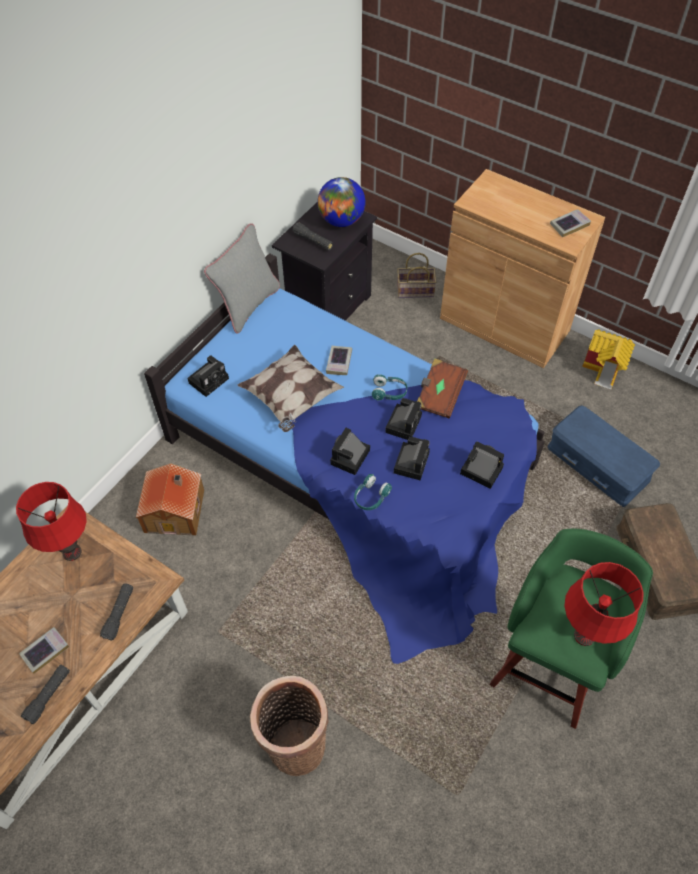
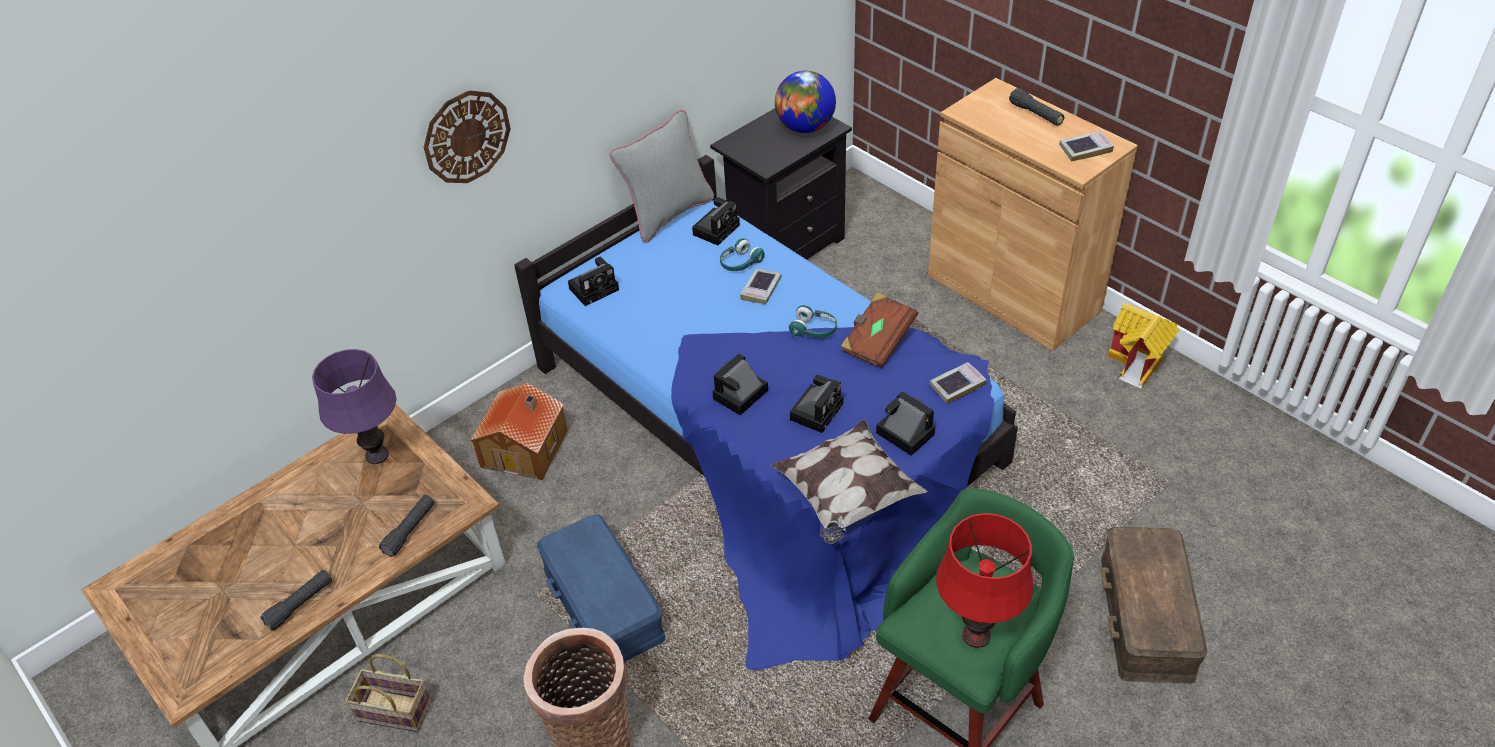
camera: 15 degrees right, 10 degrees down
(45, 651) = (312, 556): book -> book (957, 385)
(72, 552) = (377, 455): red table lamp -> purple table lamp
(100, 287) = (466, 136): none -> wall clock
(291, 398) = (688, 321): pillow -> pillow (846, 497)
(313, 241) = (762, 146): black flashlight -> black flashlight (1036, 114)
(370, 497) = (752, 442): turquoise headphones -> turquoise headphones (740, 263)
(403, 423) = (821, 366): camera -> camera (717, 229)
(414, 291) = (903, 240): basket -> basket (392, 712)
(597, 464) = (1096, 476): blue storage box -> blue storage box (602, 604)

